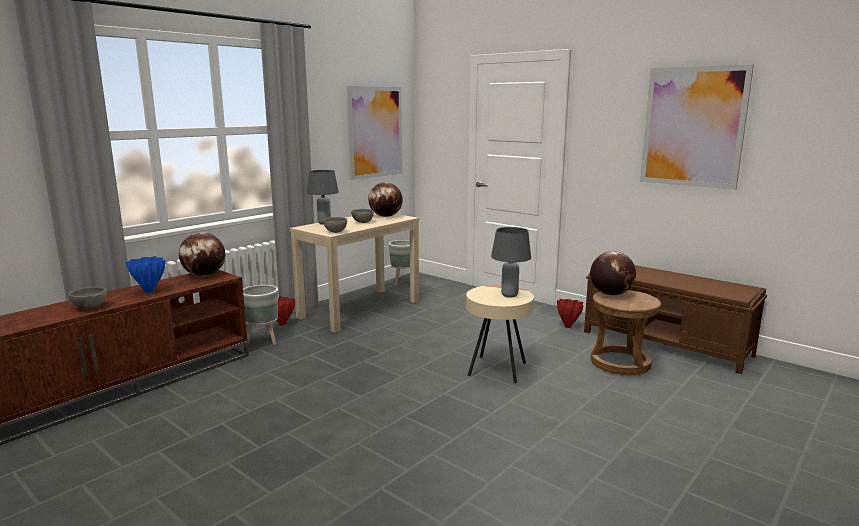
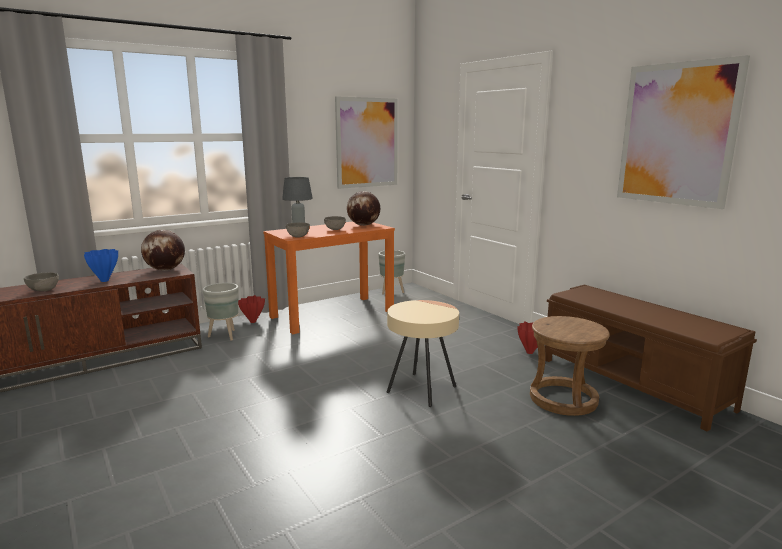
camera: 15 degrees right, 0 degrees up
(360, 309) = (333, 314): beige console table -> orange console table
(509, 295) = (432, 312): grey table lamp -> none
(610, 294) = (555, 321): globe -> none

